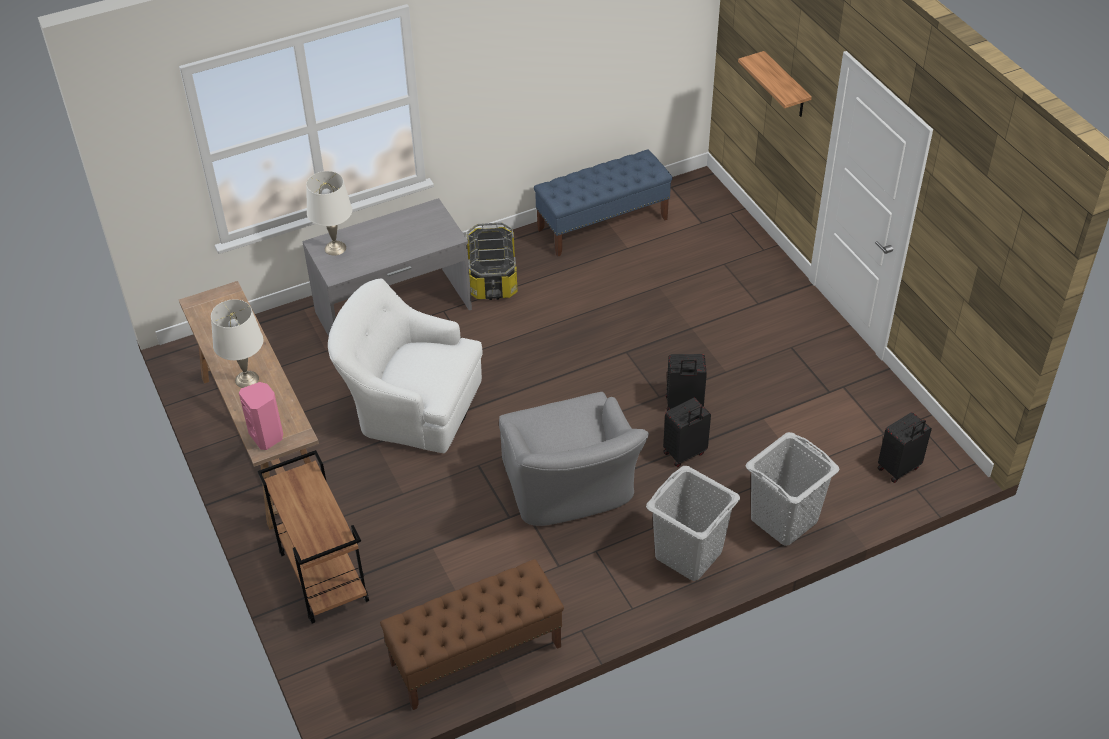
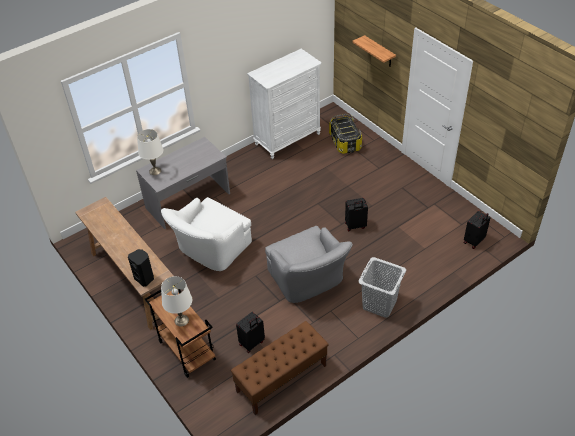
camera: 10 degrees left, 0 degrees up
(246, 379) = (125, 249): white table lamp -> white table lamp (181, 320)
(267, 436) = (145, 278): pink speaker -> black speaker
(410, 406) = (210, 250): white armchair -> white armchair turned 60 degrees counterclockwise
(493, 277) = (237, 175): storage box -> storage box (345, 142)
(603, 224) = (287, 139): blue bench -> white dresser
(685, 453) = (363, 251): black suitcase -> black suitcase (252, 343)
(784, 520) = (424, 277): grey laundry basket -> none

